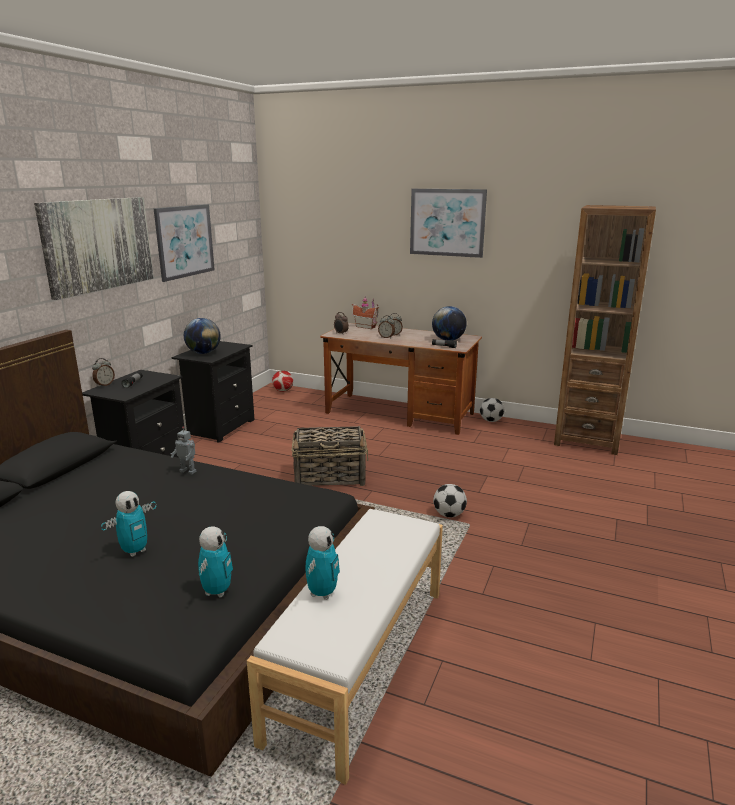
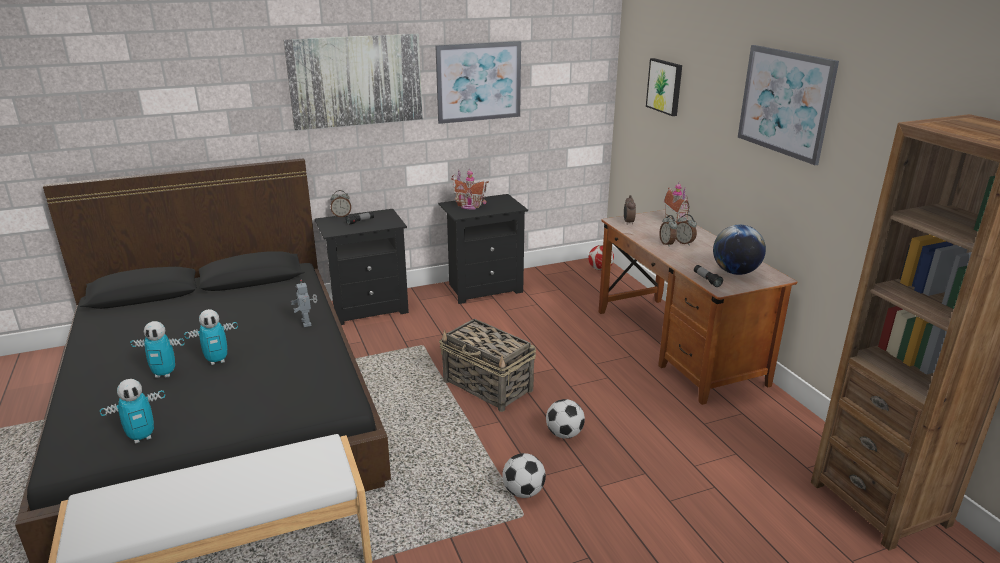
camera: 45 degrees right, 5 degrees up
(203, 353) = (469, 206): globe -> toy house
(322, 593) = (167, 484): toy robot -> toy robot (217, 360)
(324, 231) = (665, 86): none -> picture
(491, 421) = (779, 407): football -> football (564, 434)

